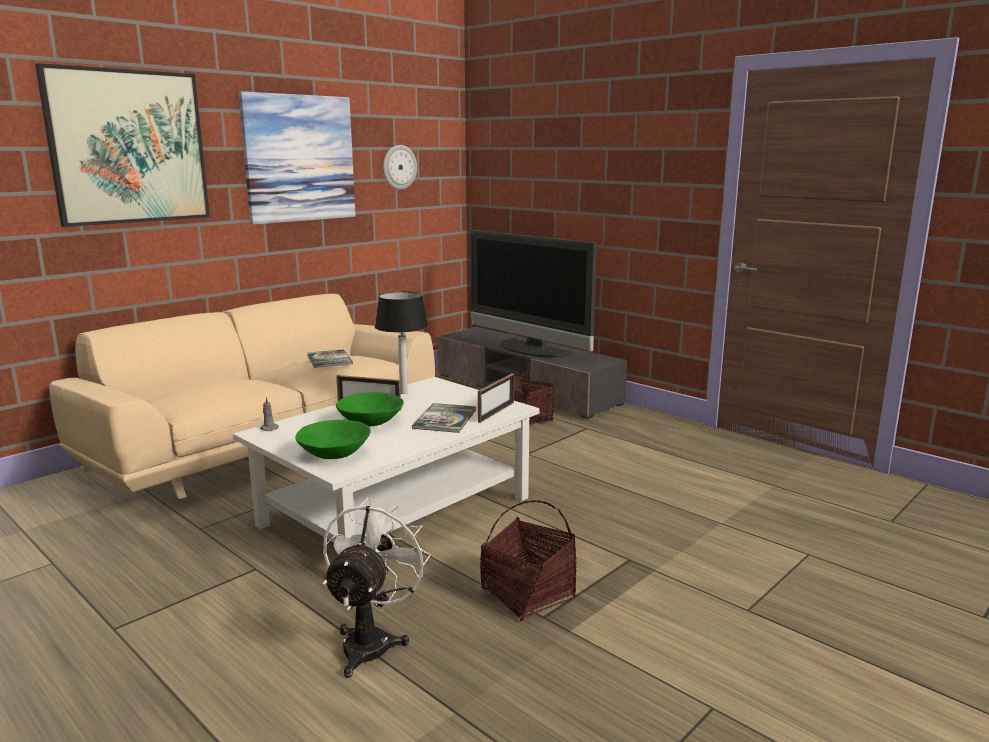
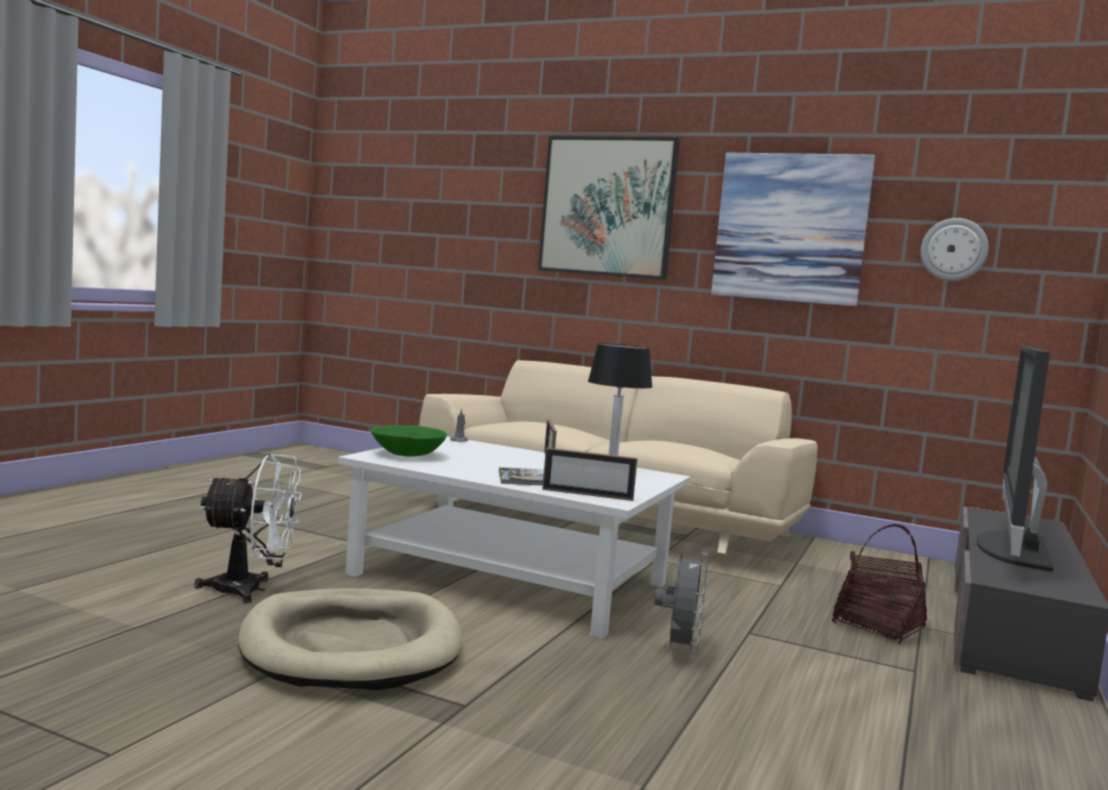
camera: 70 degrees right, 10 degrees down
(329, 360) = (672, 442): book -> none
(371, 422) = (504, 461): green bowl -> none
(527, 594) = (351, 647): basket -> beige dog bed
(553, 479) = (680, 651): none -> grey fan

